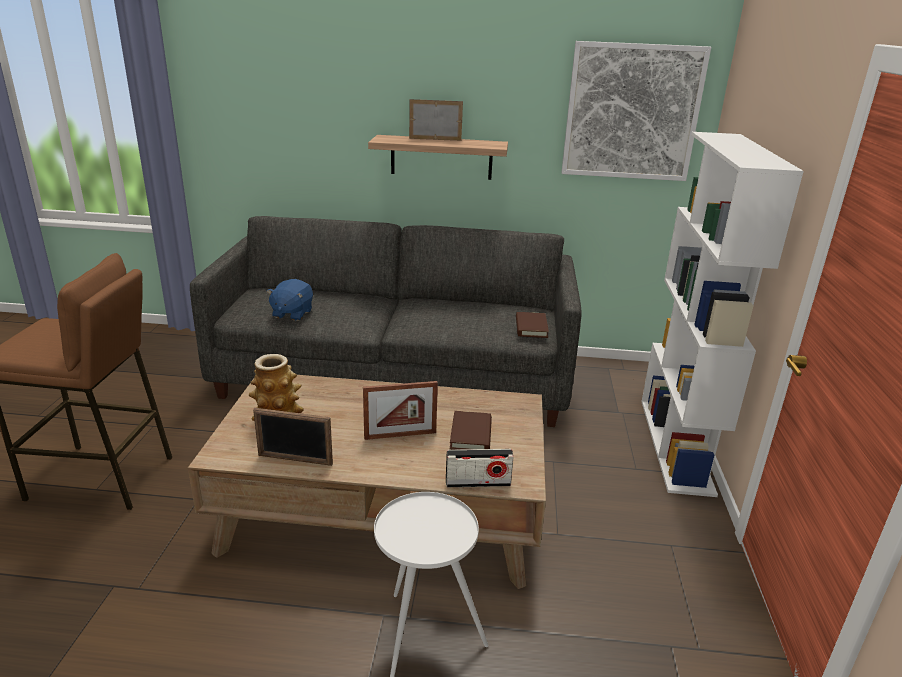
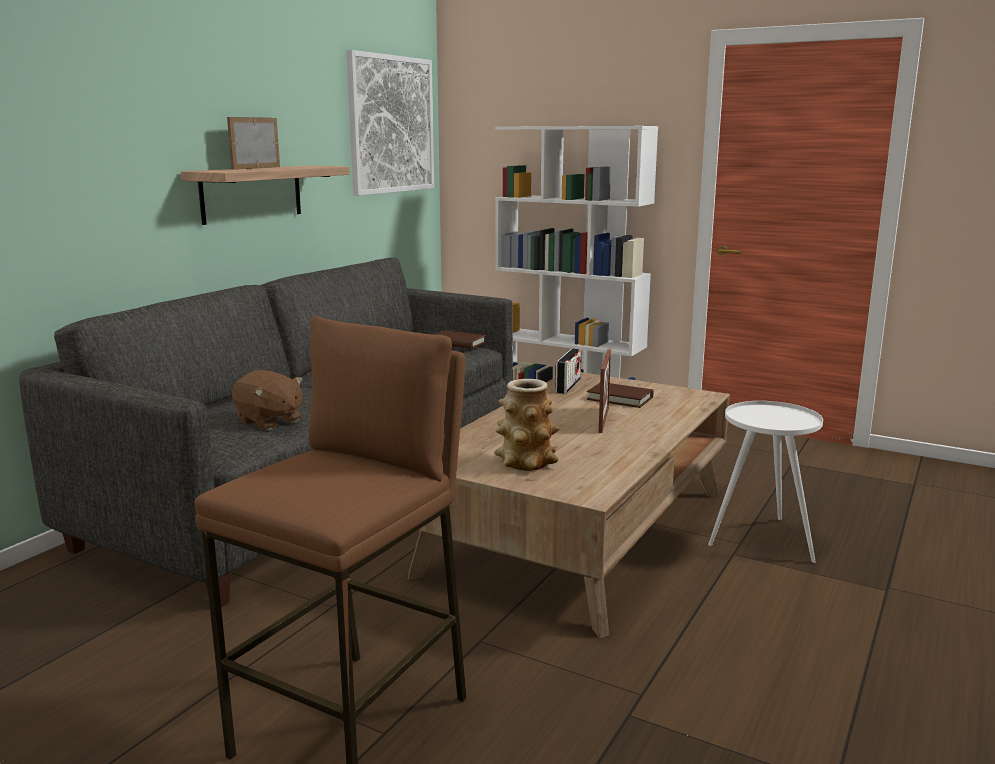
camera: 65 degrees left, 10 degrees down
(292, 313) = (269, 422): blue plush toy -> brown plush toy
(295, 460) = (622, 462): picture frame -> none
(478, 483) = (697, 407): radio -> radio (568, 386)

